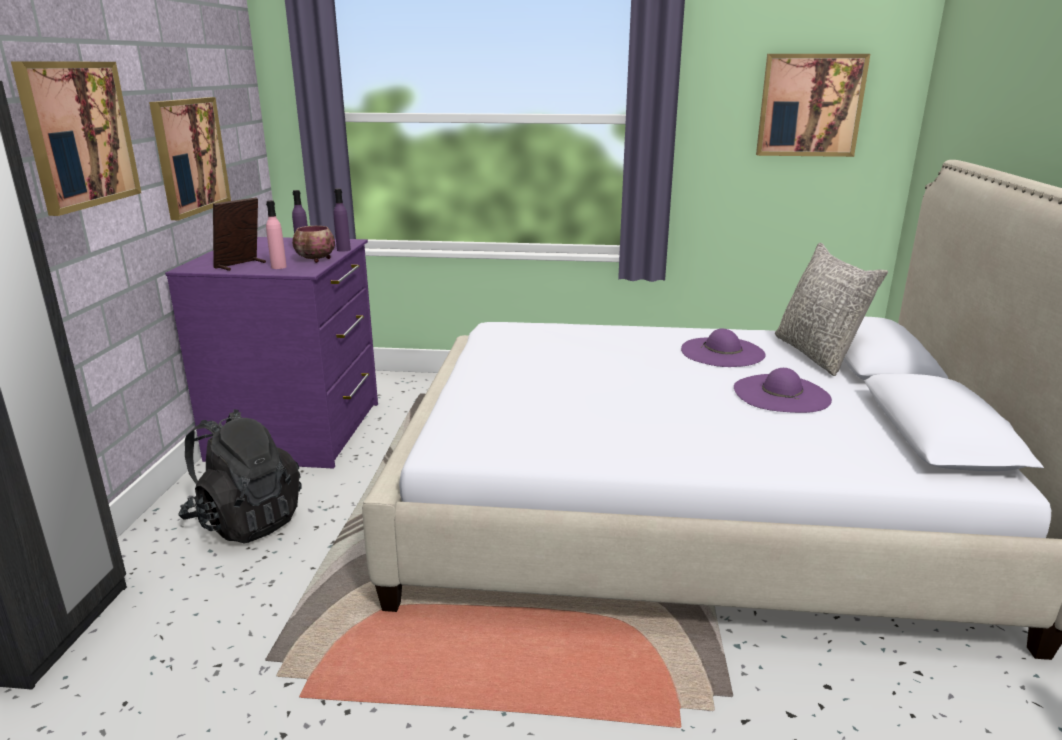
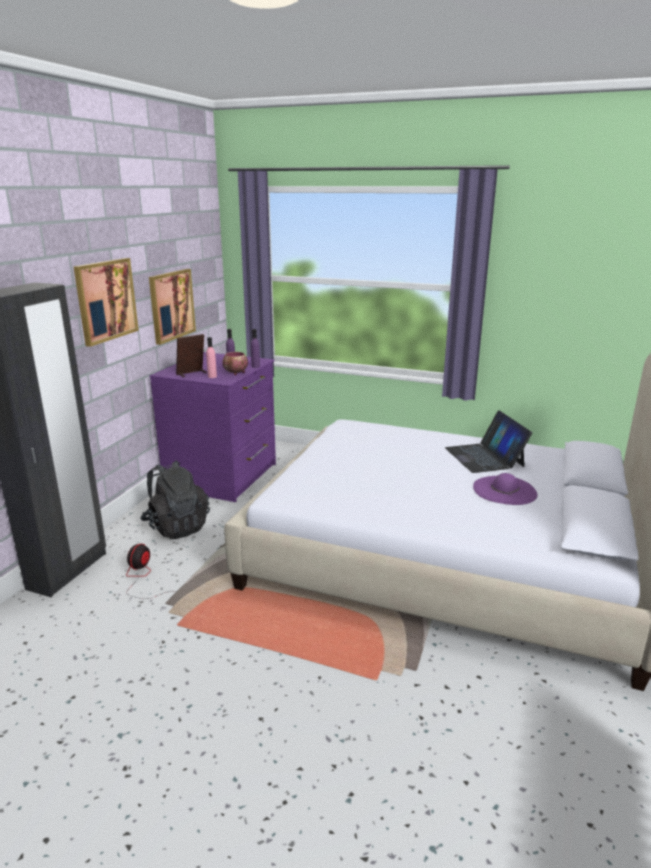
camera: 15 degrees right, 0 degrees up
(211, 621) = (143, 579): none -> fan
(722, 352) = (484, 457): purple hat -> laptop
(810, 105) = (586, 285): picture -> none
(818, 354) = (552, 465): grey pillow -> none

